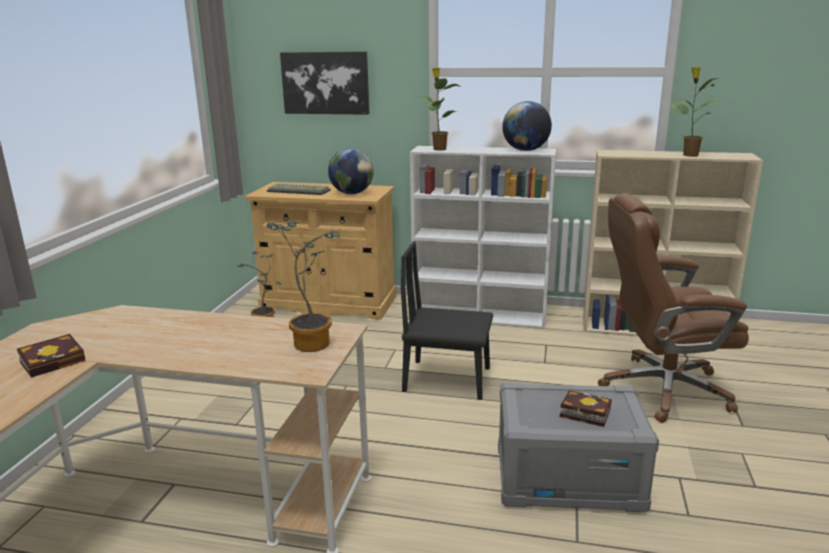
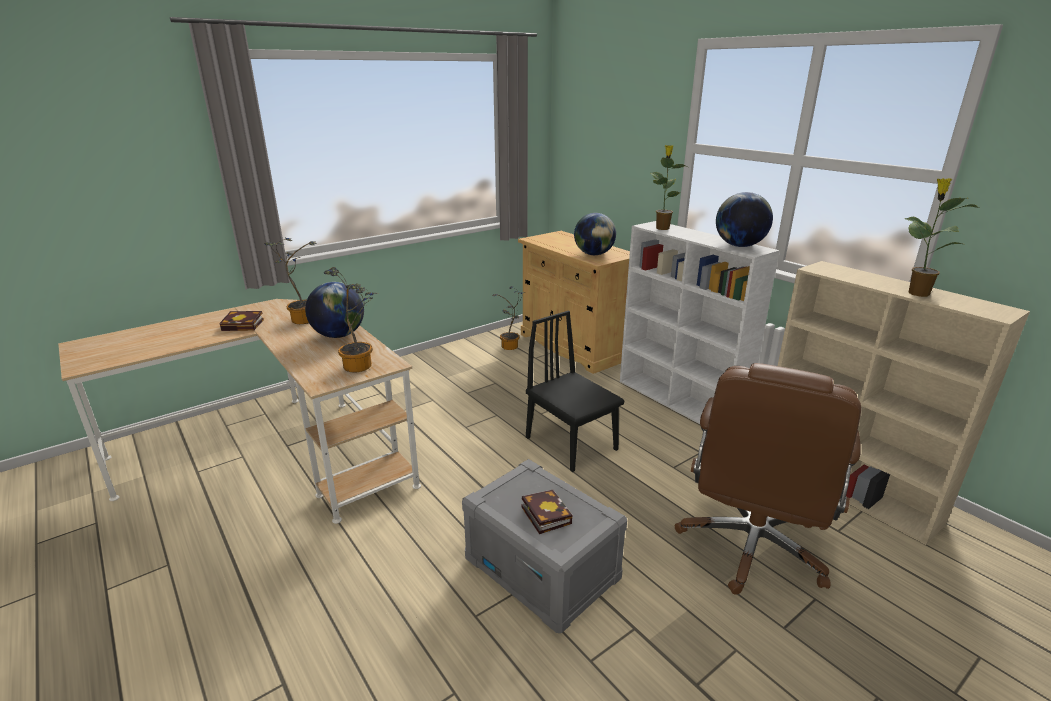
camera: 40 degrees right, 5 degrees up
(129, 329) = (302, 319): none -> potted plant
(220, 328) = (338, 335): none -> globe
(299, 190) = (562, 243): keyboard -> none
(325, 83) = (607, 148): picture -> none
(661, 389) = (751, 547): brown office chair -> brown office chair turned 105 degrees counterclockwise

